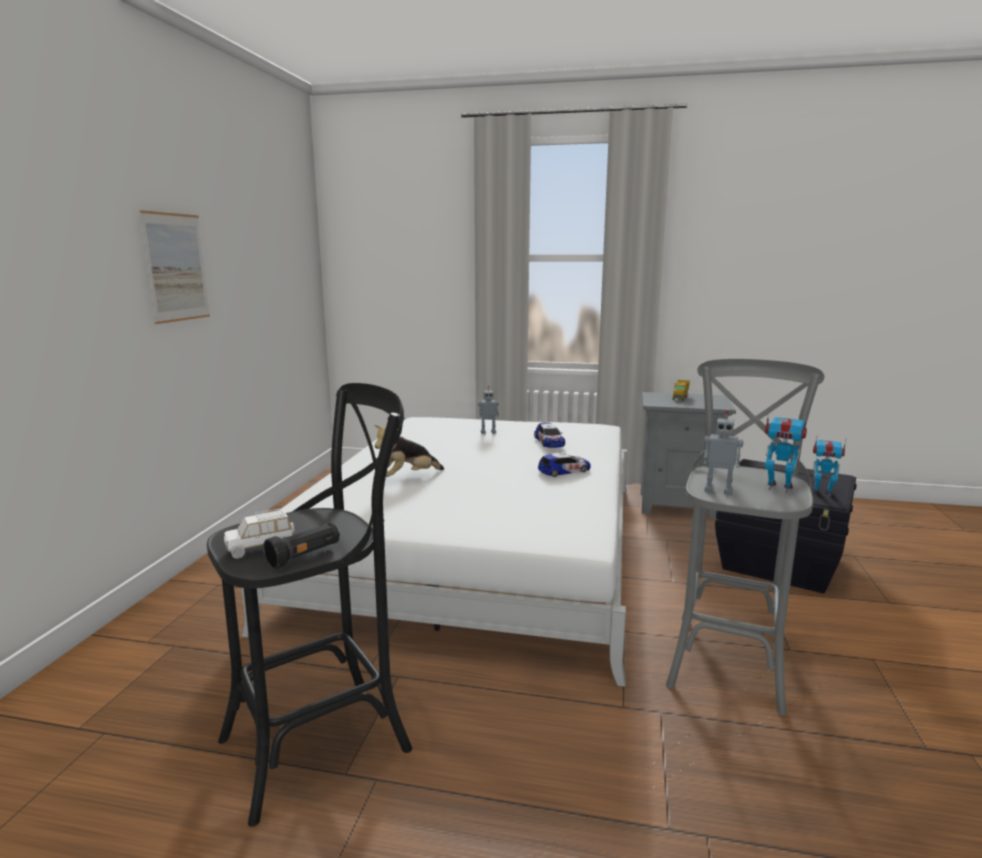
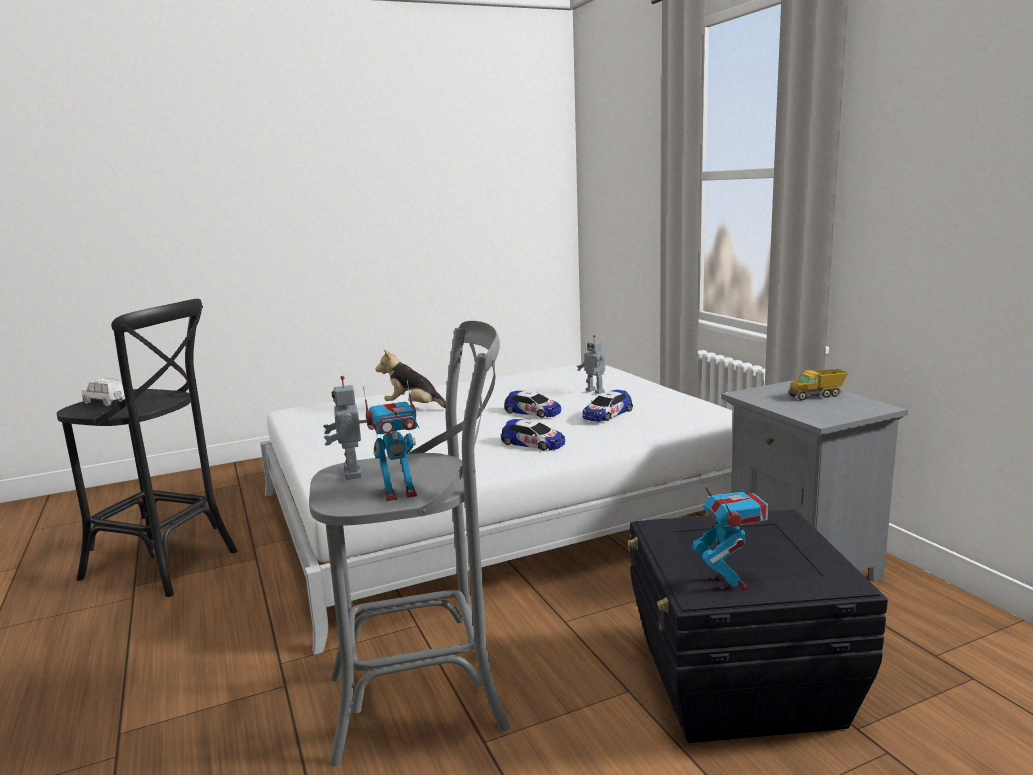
camera: 55 degrees right, 0 degrees up
(176, 267) = (344, 200): picture -> none
(304, 556) = (95, 412): black flashlight -> none
(500, 454) = (532, 412): none -> toy car
(779, 488) = (399, 493): toy robot -> toy robot turned 75 degrees clockwise

